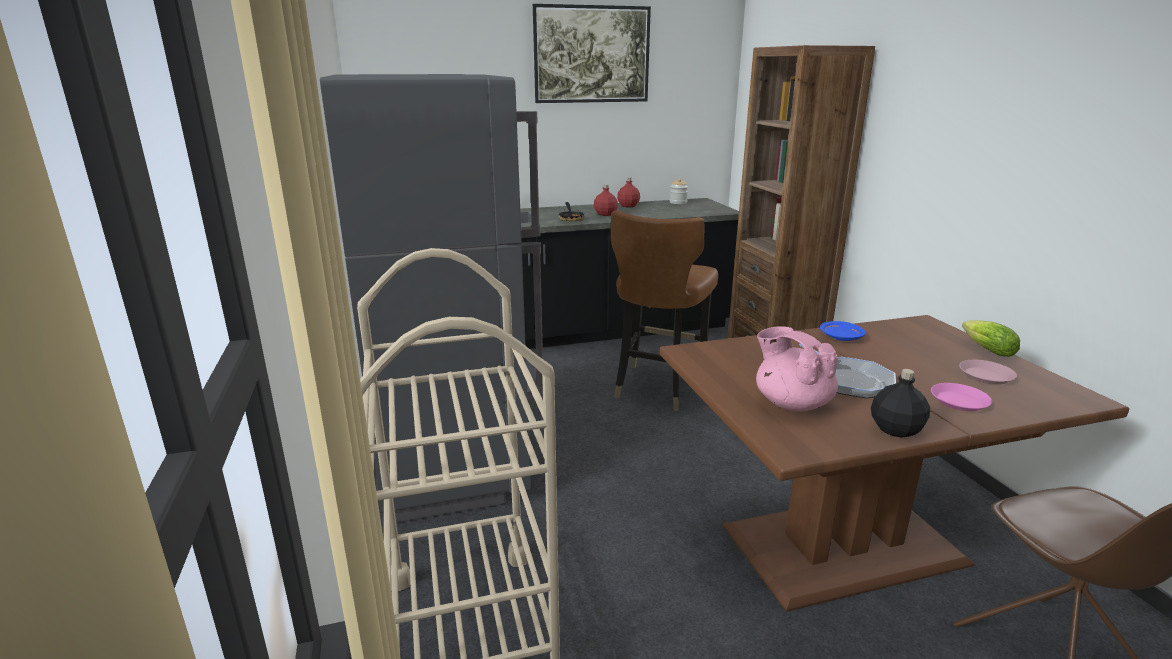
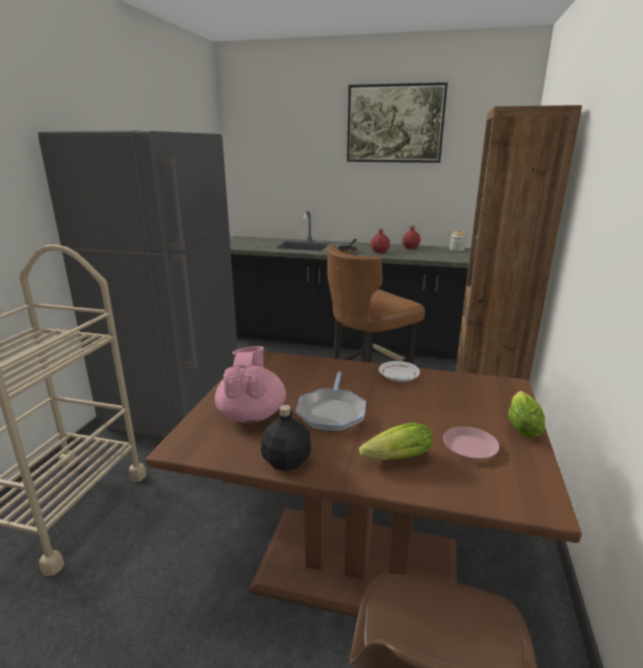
camera: 30 degrees right, 0 degrees up
(841, 338) = (398, 377): blue plate -> white plate
(959, 401) = (393, 459): pink plate -> lettuce

